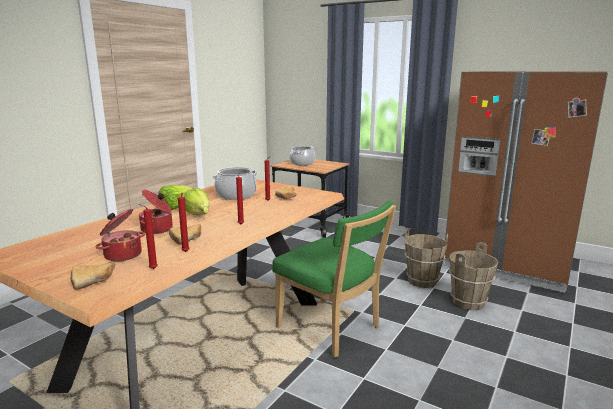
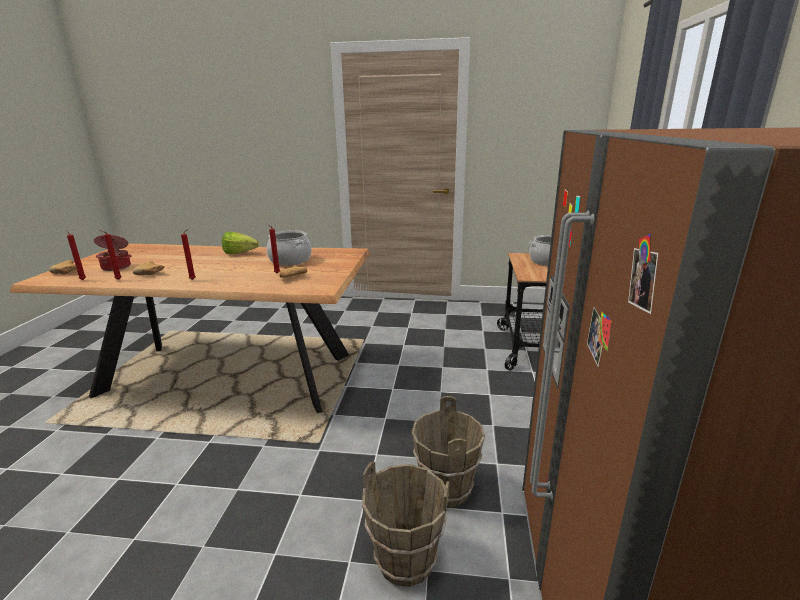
camera: 65 degrees right, 5 degrees up
(158, 229) = (176, 262): cooking pot -> none
(199, 216) = (214, 264): lettuce -> none
(331, 329) = (270, 437): green chair -> none

